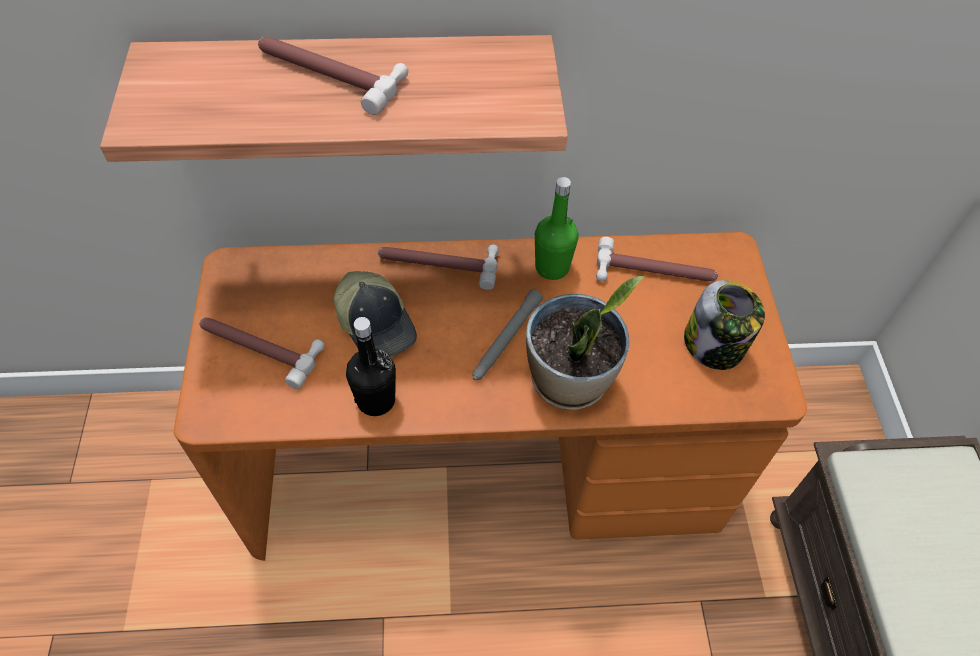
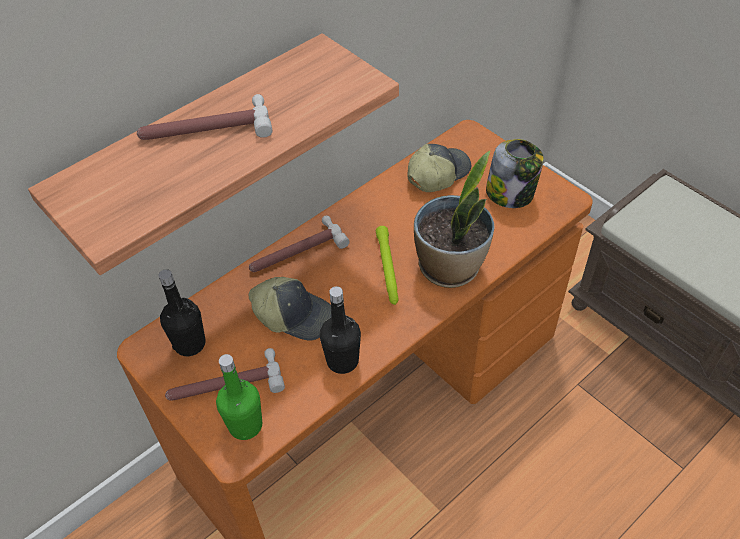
camera: 35 degrees left, 5 degrees down
(267, 288) = (190, 344): none -> black bottle
(506, 339) = (387, 269): grey flashlight -> green flashlight
(552, 267) = (372, 208): green bottle -> green bottle (245, 425)
(655, 273) = (437, 173): hammer -> cap

